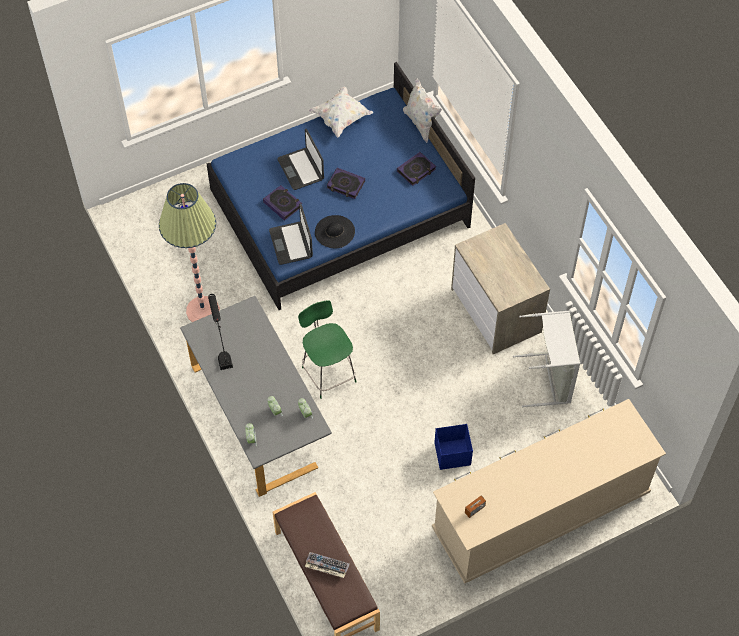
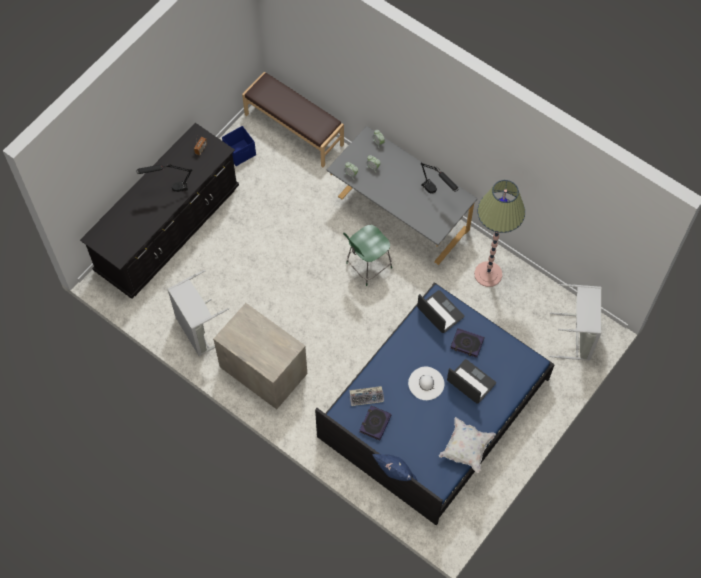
camera: 155 degrees right, 5 degrees up
(156, 215) = (576, 337): none -> grey laundry basket
(326, 567) = (289, 103): keyboard -> keyboard (367, 397)
(328, 372) = (367, 266): green chair -> green chair turned 105 degrees clockwise
(334, 232) = (412, 338): black hat -> none
(345, 185) = (426, 383): book -> white hat
(421, 123) = (394, 474): white pillow -> blue pillow
(451, 454) = (248, 244): blue storage box -> blue storage box (240, 153)
(534, 473) = (169, 189): none -> black table lamp
(540, 512) = (168, 230): beige dresser -> black dresser

